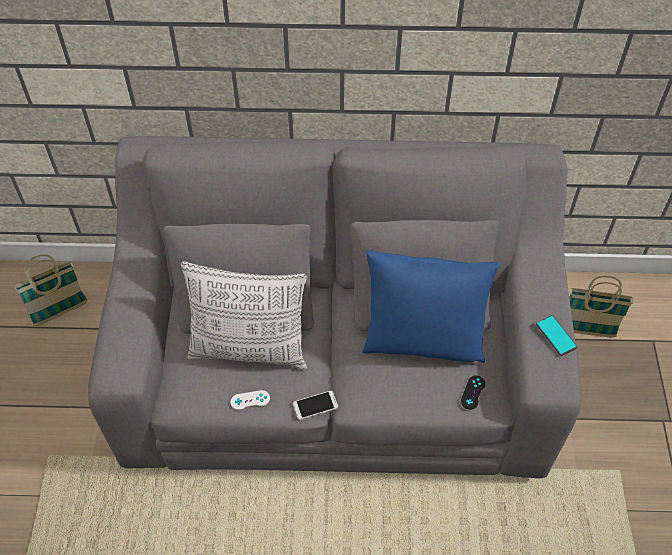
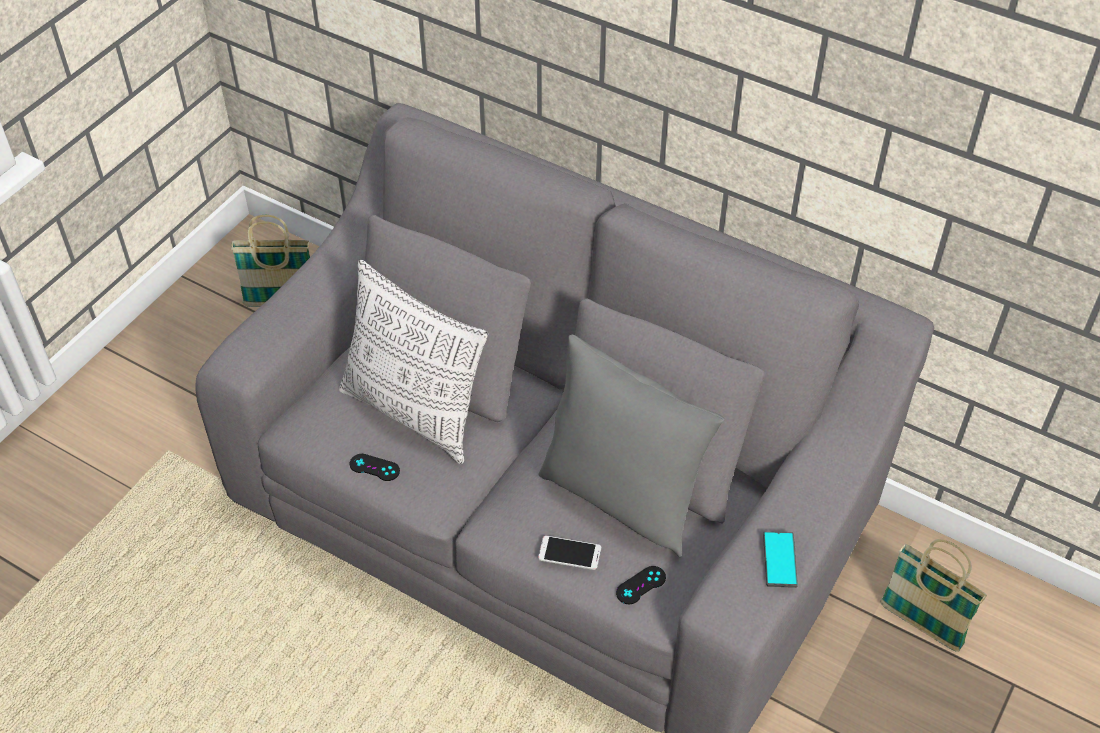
camera: 30 degrees right, 5 degrees down
(250, 400) = (374, 467): white game controller -> black game controller
(315, 405) = (444, 509): phone -> phone (569, 553)
(422, 341) = (621, 496): blue pillow -> grey pillow

